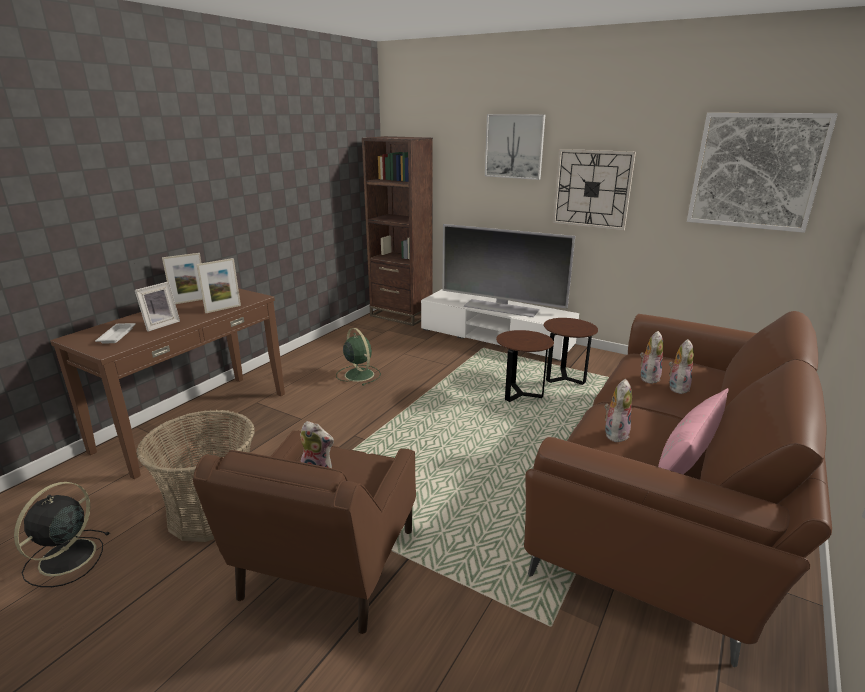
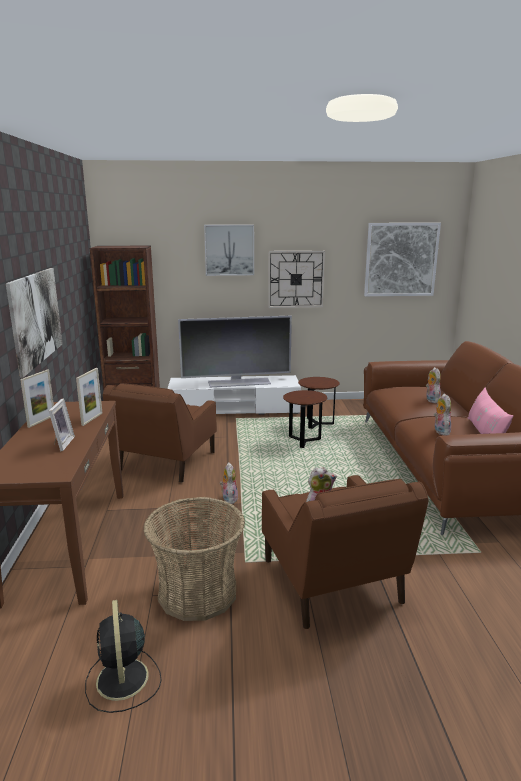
camera: 35 degrees left, 5 degrees down
(117, 335) = (38, 461): white tray -> none
(229, 202) = (36, 318): none -> picture
(358, 374) = (166, 462): green fan -> brown armchair
(648, 377) = (410, 399): plush toy -> plush toy (229, 498)

